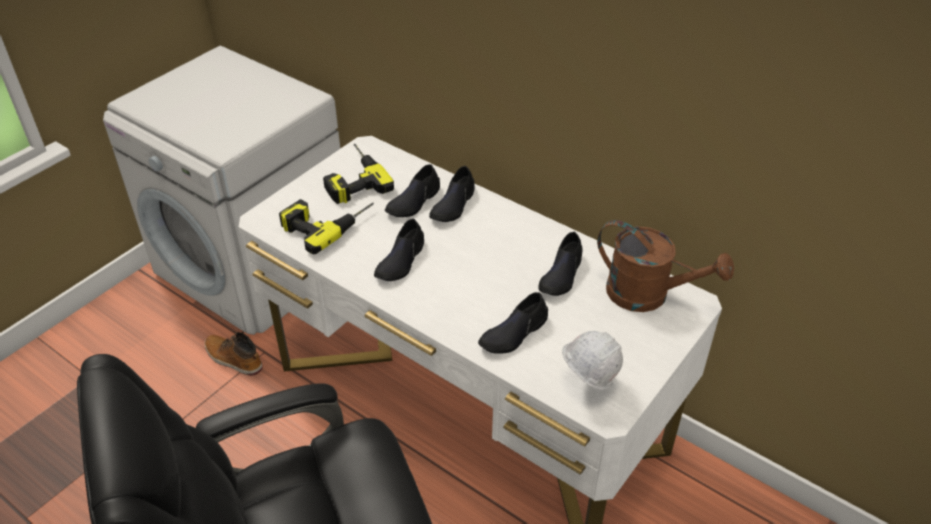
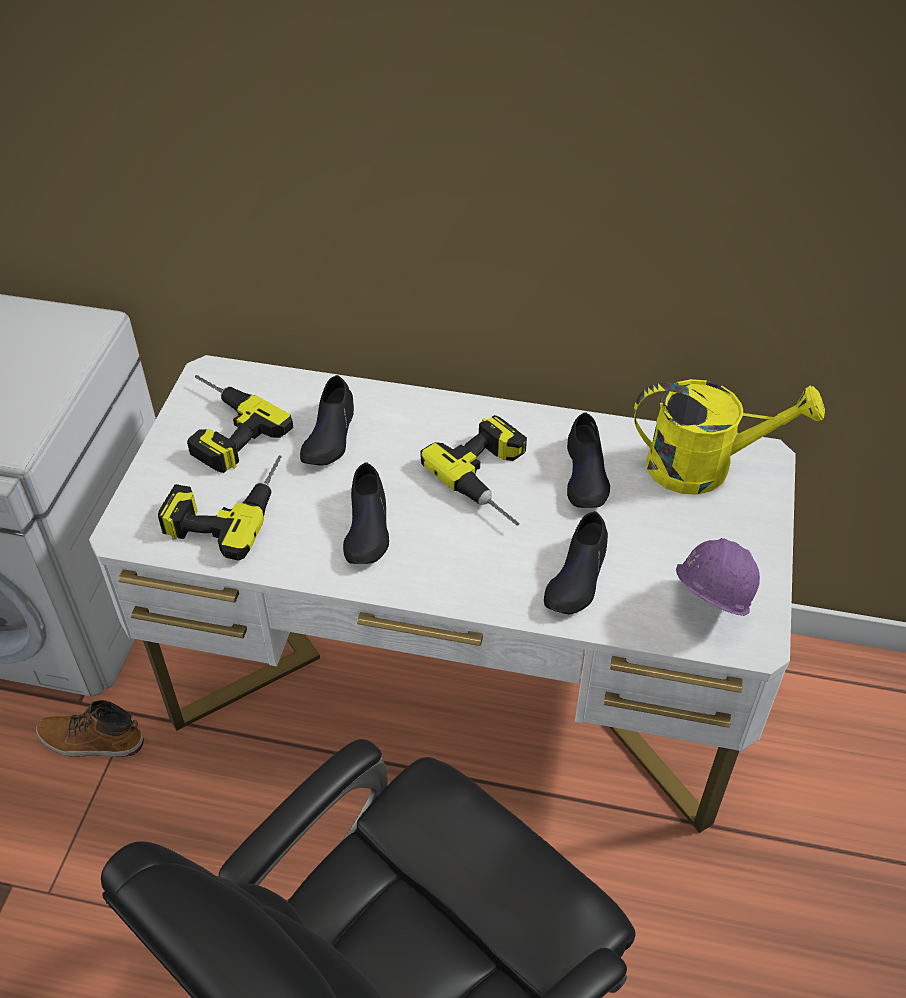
camera: 25 degrees left, 5 degrees up
(453, 205) = (387, 423): black shoe -> none
(500, 258) = (495, 479): none -> power drill
(586, 383) = (705, 609): white hard hat -> purple hard hat
(648, 295) = (704, 466): brown watering can -> yellow watering can

